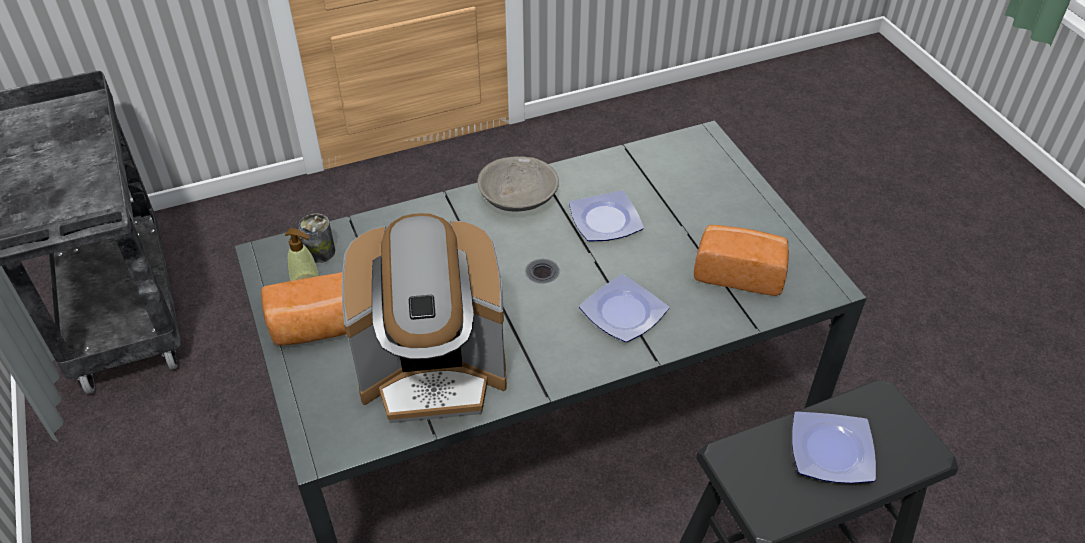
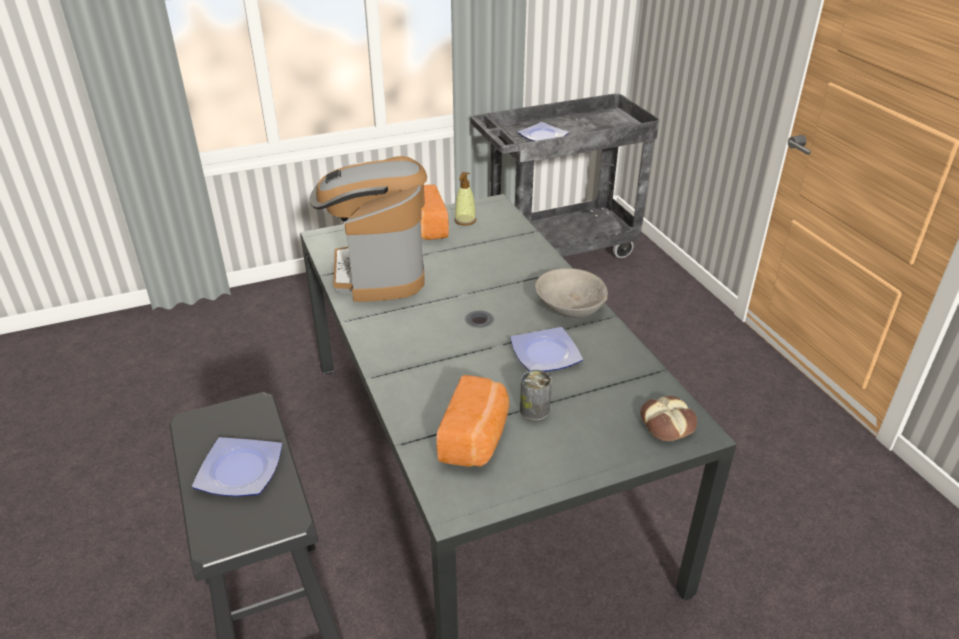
camera: 90 degrees right, 10 degrees down
(320, 252) = (497, 223): can -> can (534, 410)
(625, 313) = (427, 362): plate -> plate (543, 137)
(697, 152) = (668, 423): none -> bread

